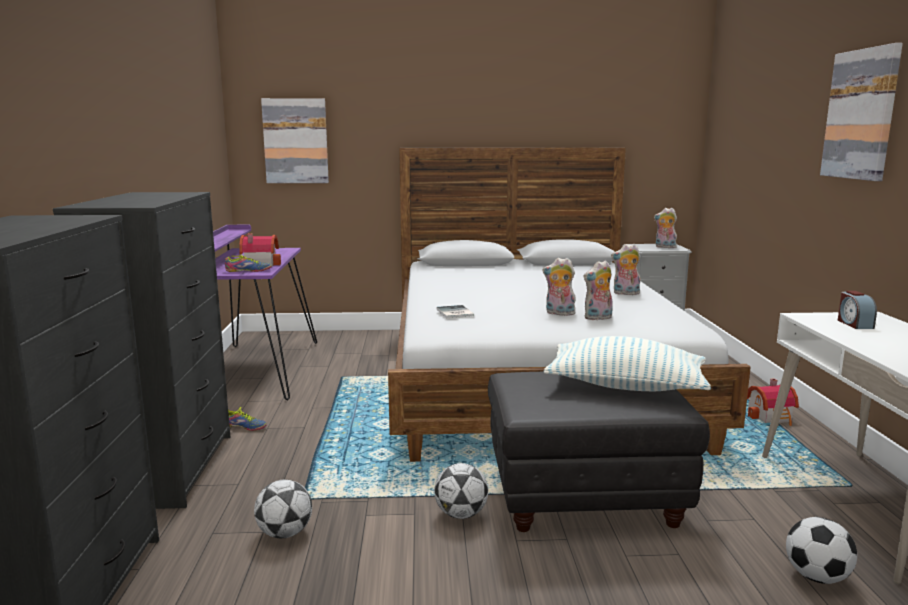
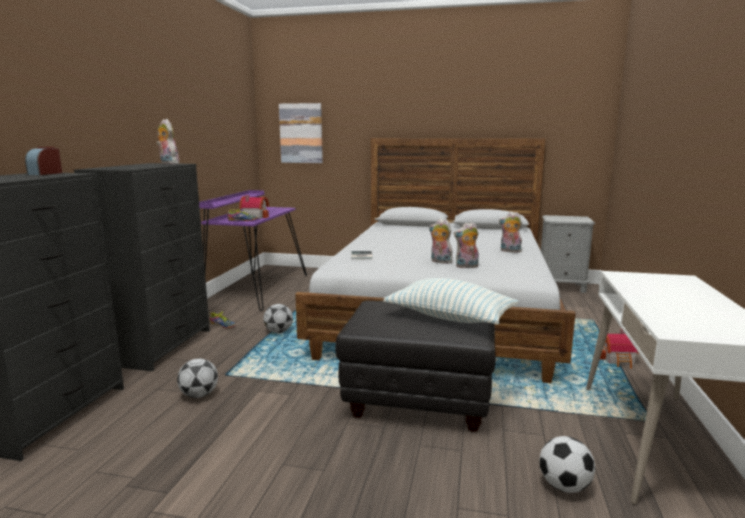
camera: 15 degrees right, 0 degrees up
(461, 514) = (321, 399): football -> football (278, 332)
(664, 247) = (574, 218): plush toy -> plush toy (168, 164)
(854, 324) = (656, 283): alarm clock -> alarm clock (45, 173)
(861, 114) = (699, 105): picture -> none

